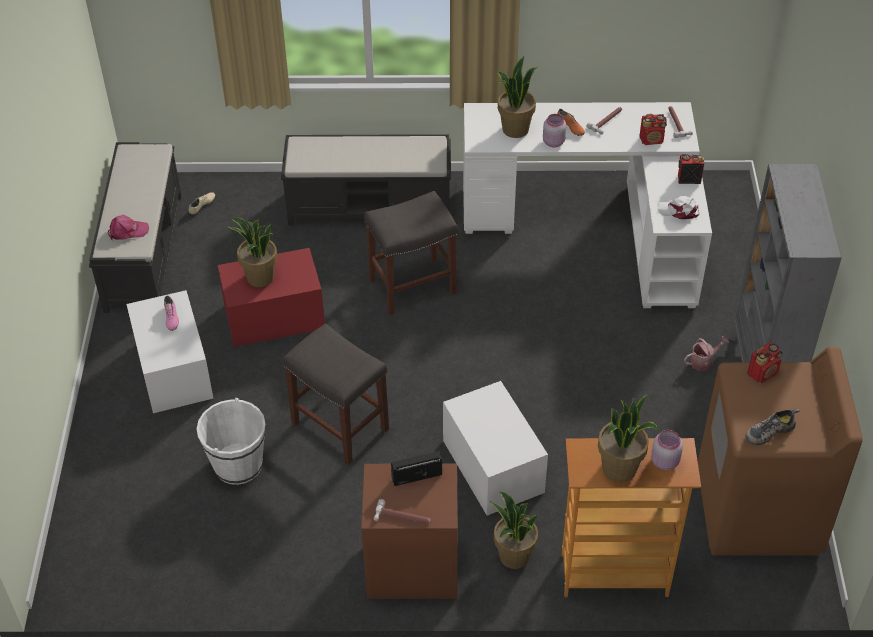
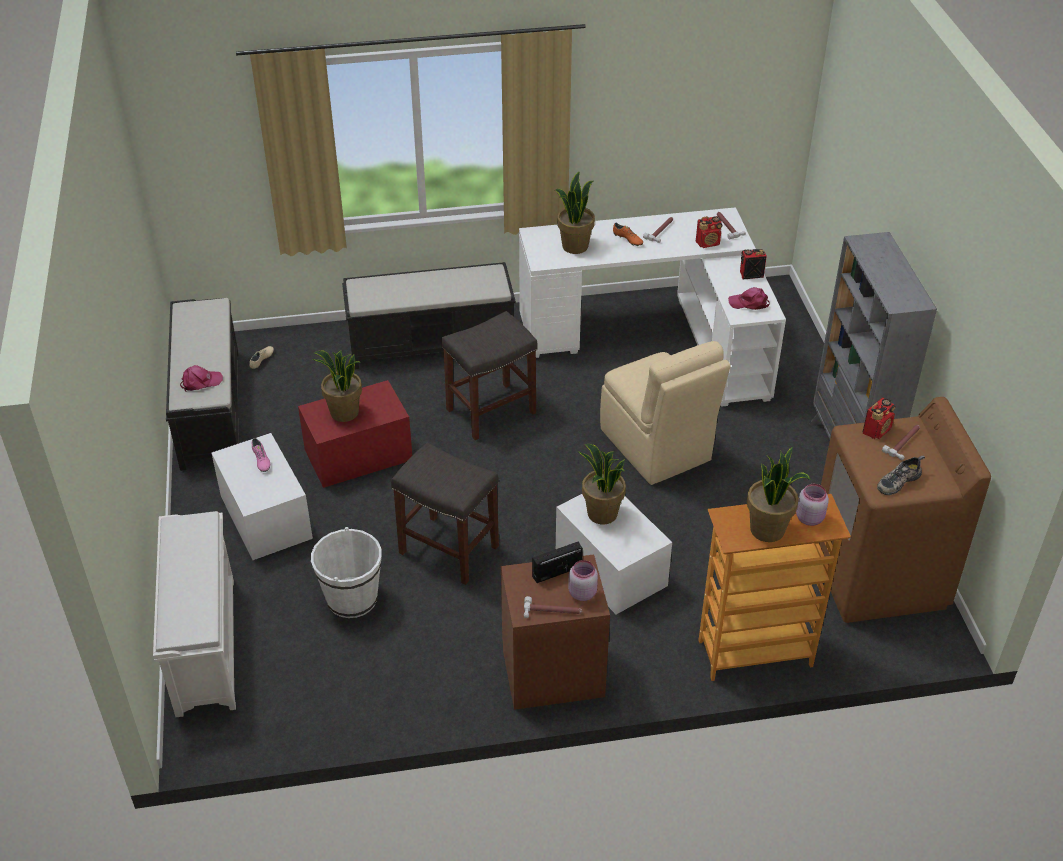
camera: 10 degrees left, 5 degrees down
(92, 492) = (204, 644): none -> white shoe rack
(513, 556) = (652, 649): potted plant -> potted plant (601, 514)
(553, 142) = (614, 253): pink jar -> pink jar (582, 592)
(568, 344) = (656, 447): none -> beige chair
(678, 211) = (749, 303): white cap -> pink cap
(703, 361) = (790, 447): watering can -> none
(788, 390) = (905, 443): none -> hammer

